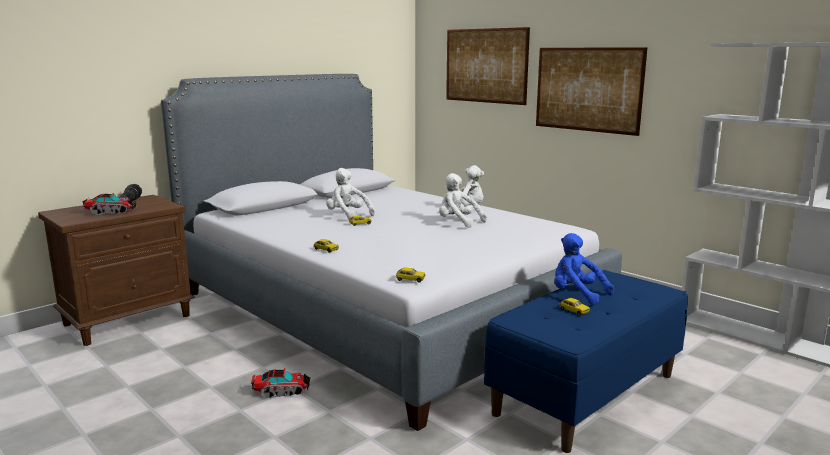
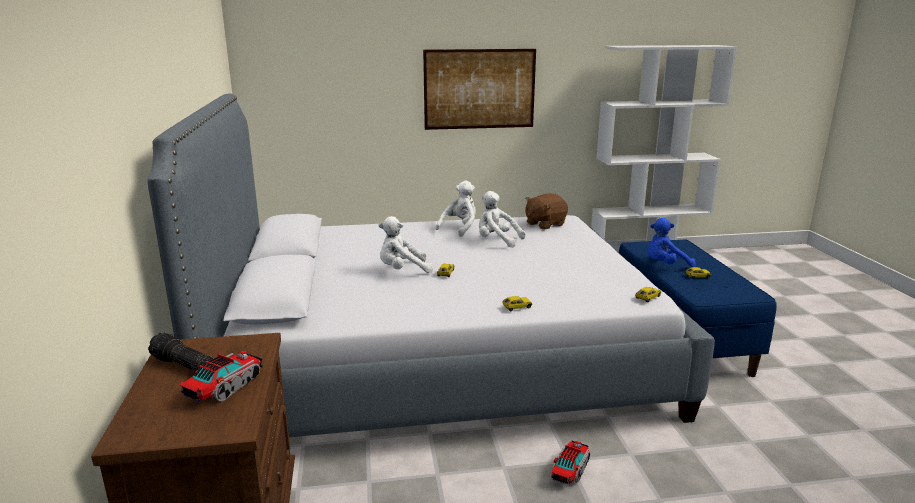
camera: 55 degrees left, 5 degrees up
(458, 222) = (497, 241): white plush toy -> white plush toy turned 45 degrees clockwise
(485, 65) = (350, 70): picture -> none
(534, 226) = (544, 224): none -> brown plush toy

